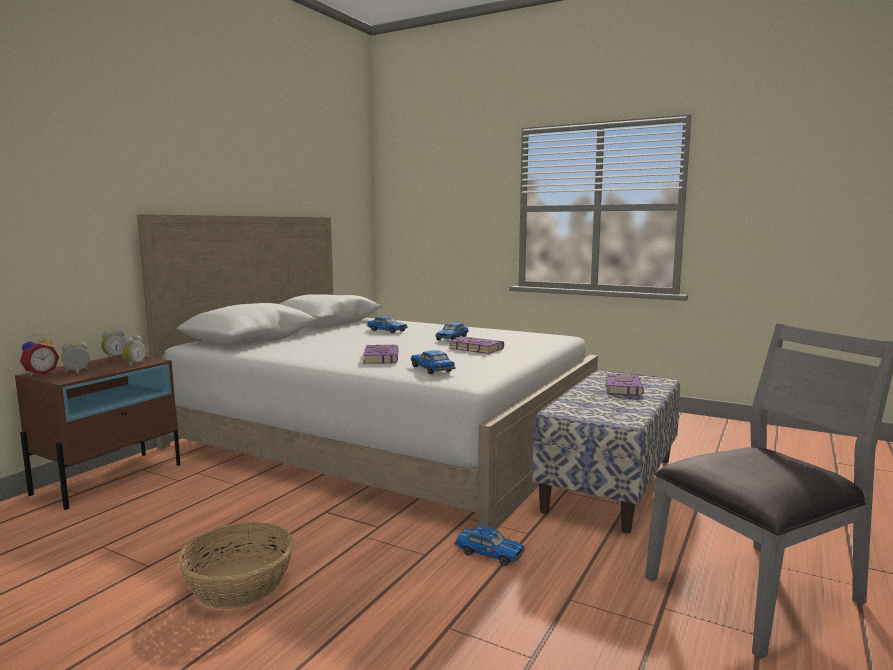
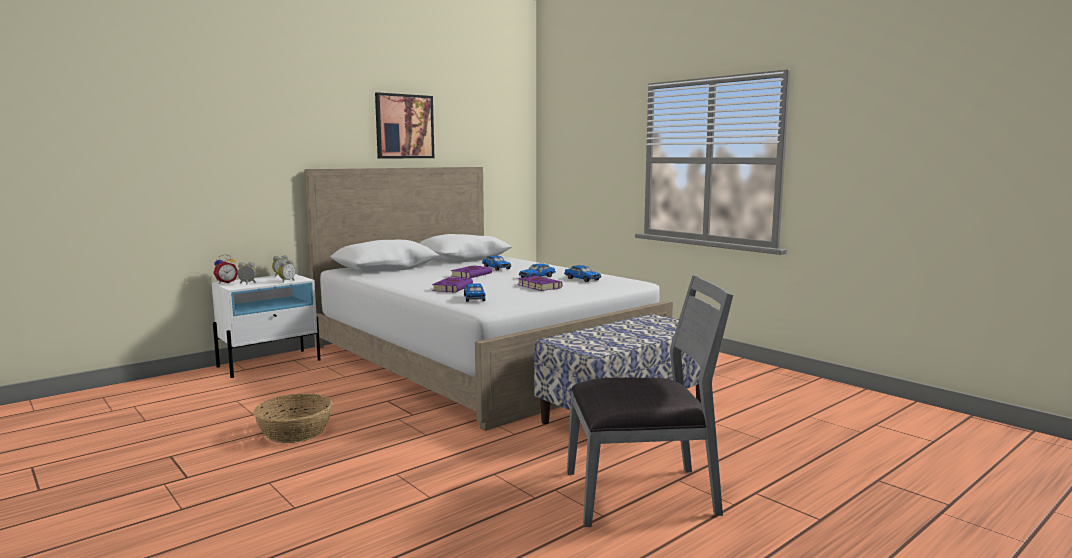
camera: 20 degrees right, 0 degrees up
(110, 478) = (270, 363): brown nightstand -> white nightstand
(250, 166) = (404, 126): none -> picture
(489, 553) = (470, 440): toy car -> toy car (582, 279)
(622, 388) = (644, 328): purple book -> purple book (472, 275)

